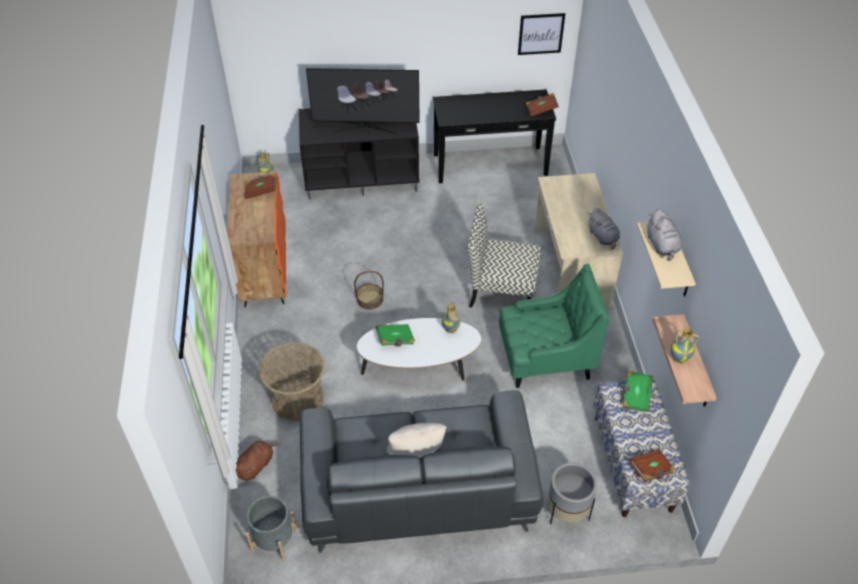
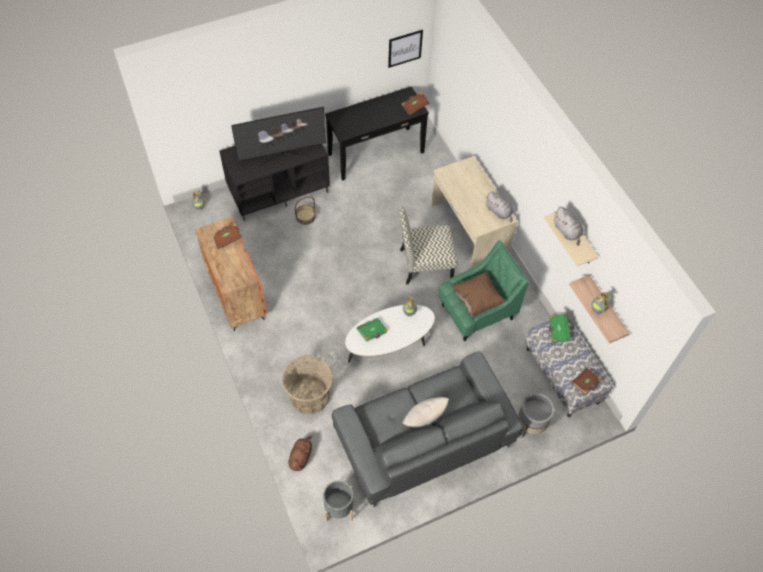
camera: 20 degrees left, 10 degrees up
(370, 299) = (329, 298): basket -> basket (305, 217)
(541, 333) = (477, 299): none -> brown pillow

